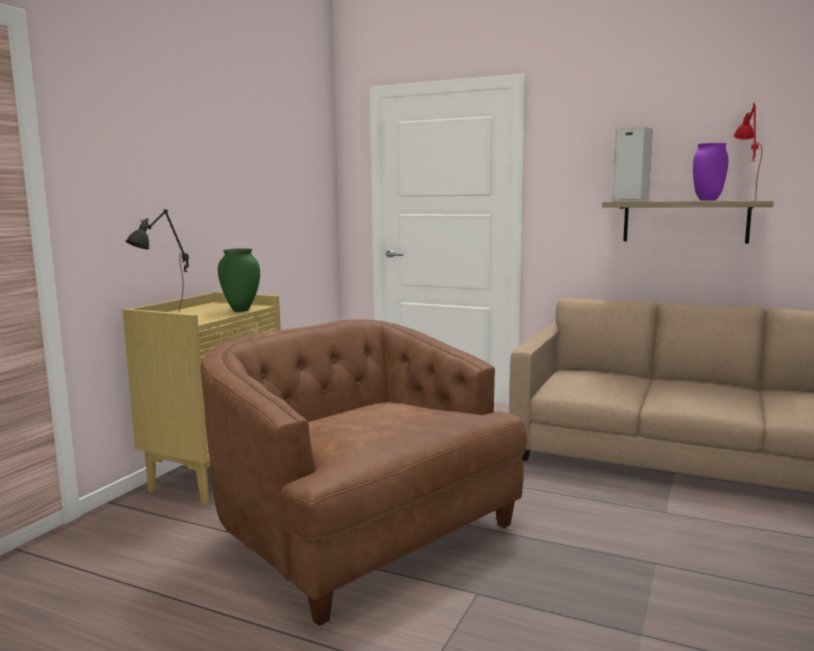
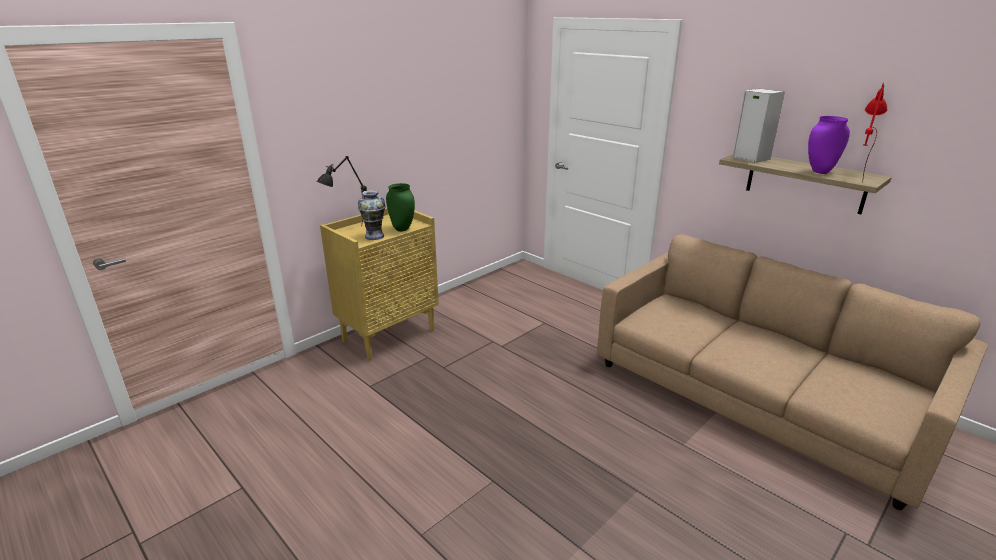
camera: 20 degrees right, 15 degrees up
(209, 317) = (374, 236): none -> vase
(362, 535) = (450, 411): brown armchair -> none

